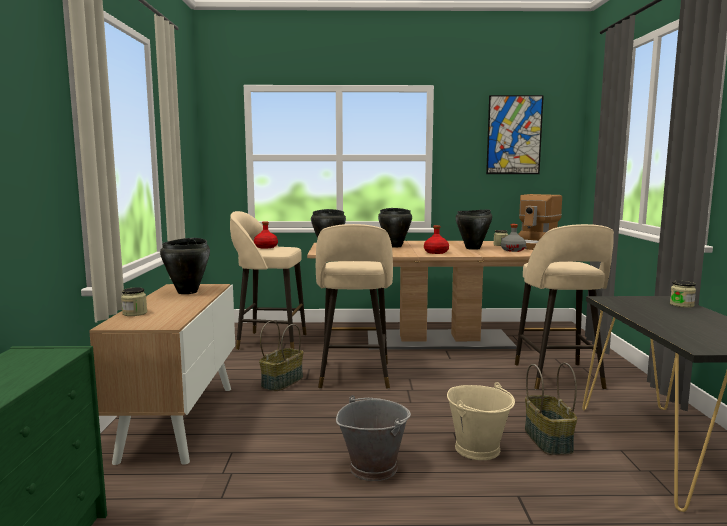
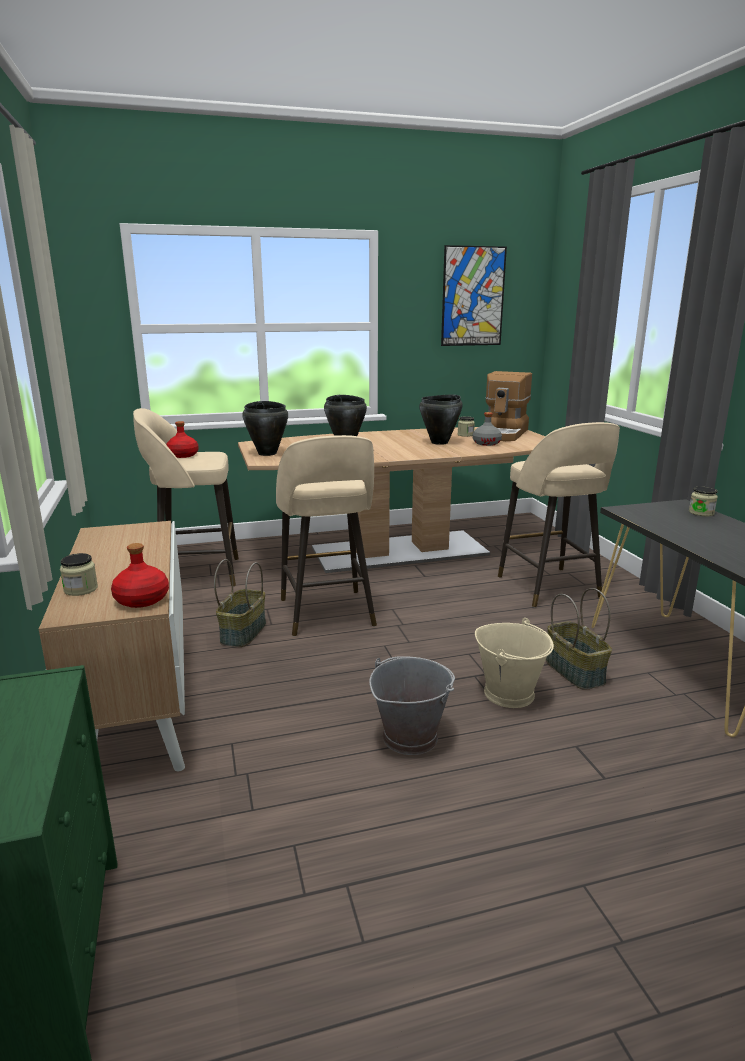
camera: 15 degrees left, 10 degrees up
(188, 292) = (124, 541): black cooking pot -> none
(436, 252) = (403, 452): red bottle -> red bottle (142, 599)

